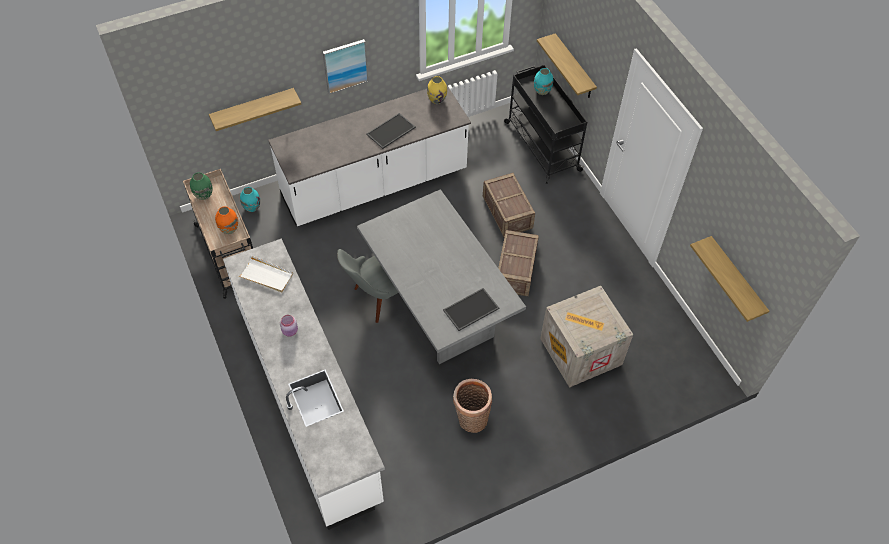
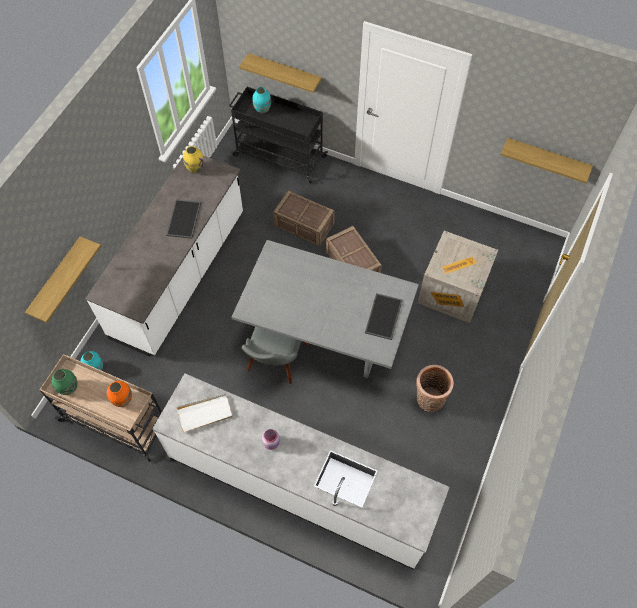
camera: 40 degrees left, 5 degrees up
(345, 65) = (110, 186): picture -> none

